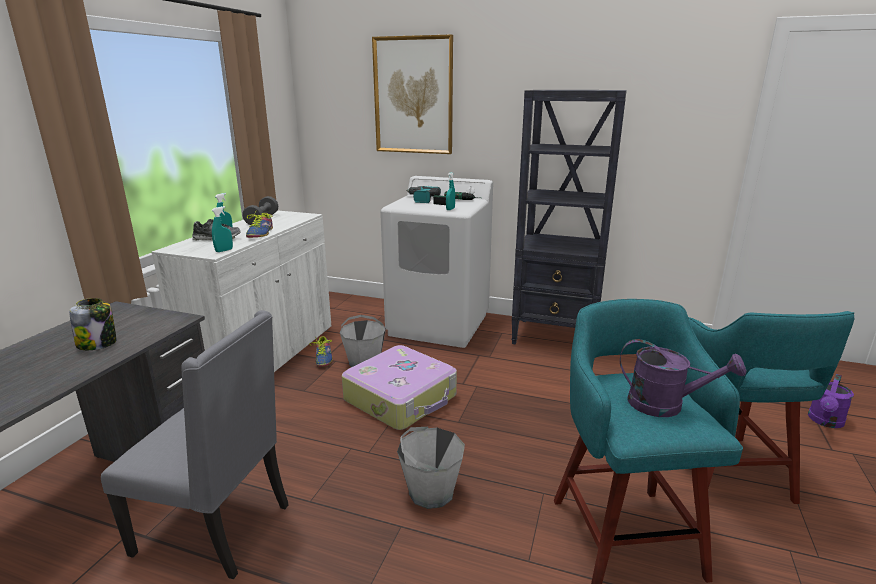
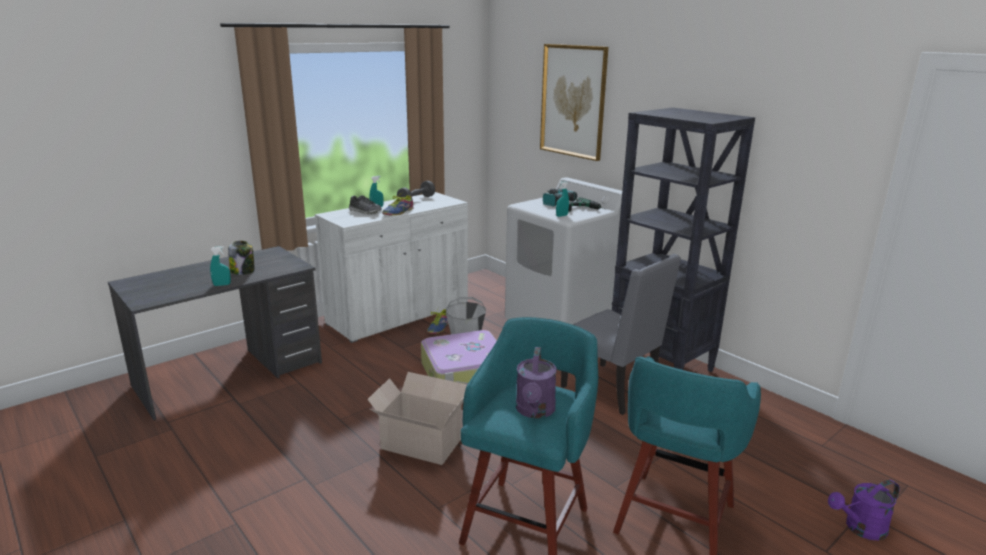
camera: 30 degrees right, 0 degrees up
(218, 528) = (277, 414): grey chair -> grey chair (612, 390)
(224, 250) = (357, 222): turquoise spray bottle -> turquoise spray bottle (222, 285)
(431, 491) = (419, 443): grey bucket -> cardboard box
(665, 405) = (535, 411): purple watering can -> purple watering can turned 45 degrees clockwise

